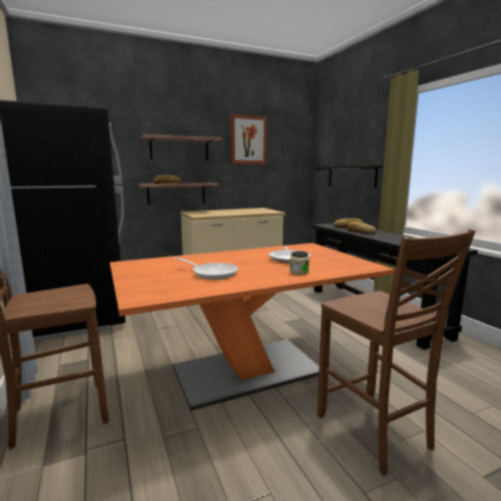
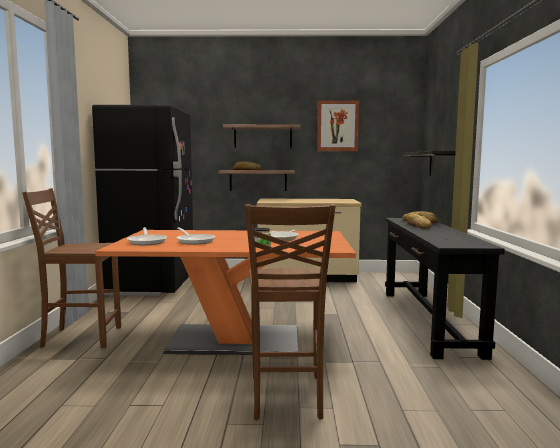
camera: 25 degrees right, 5 degrees down
(158, 281) = (147, 241): none -> frying pan

